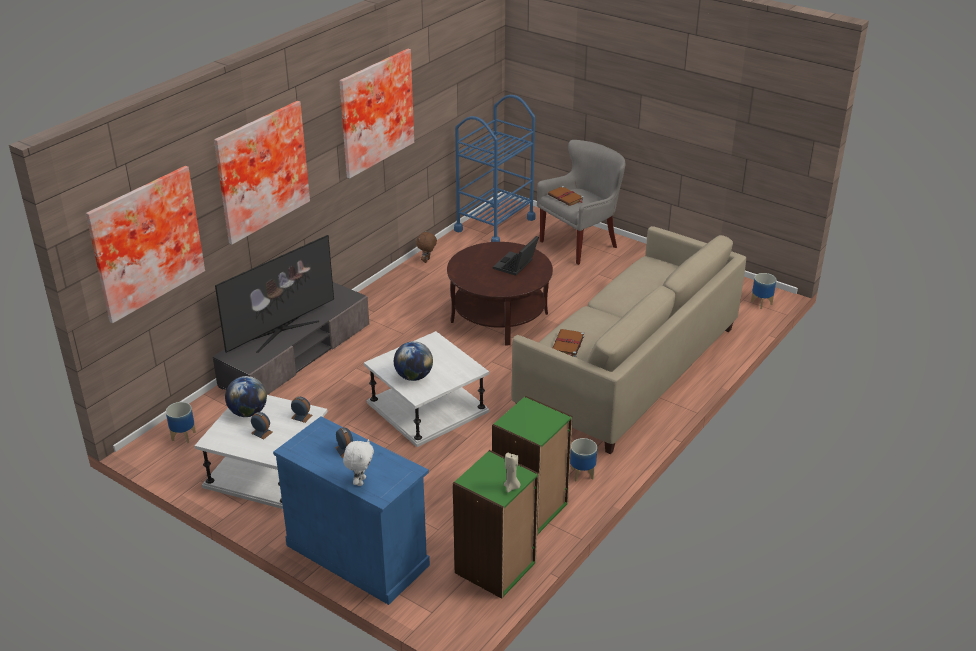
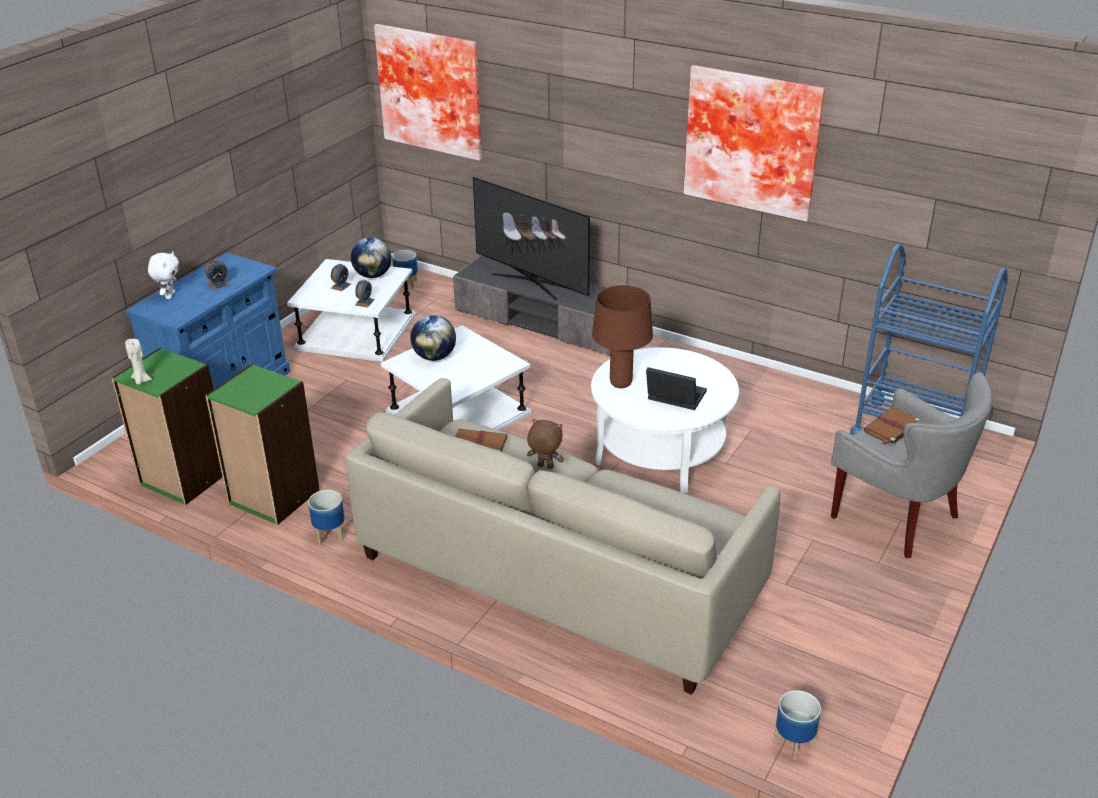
camera: 85 degrees right, 0 degrees up
(260, 170) = (569, 105): picture -> none
(360, 481) = (169, 295): white plush toy -> white plush toy turned 90 degrees counterclockwise
(427, 261) = (782, 385): brown plush toy -> brown plush toy (545, 467)
(494, 284) = (621, 383): none -> brown table lamp
(499, 317) = (660, 452): brown coffee table -> white coffee table

